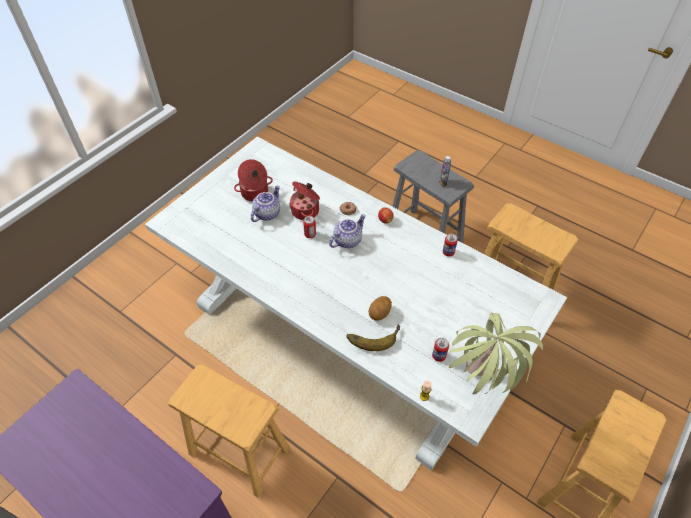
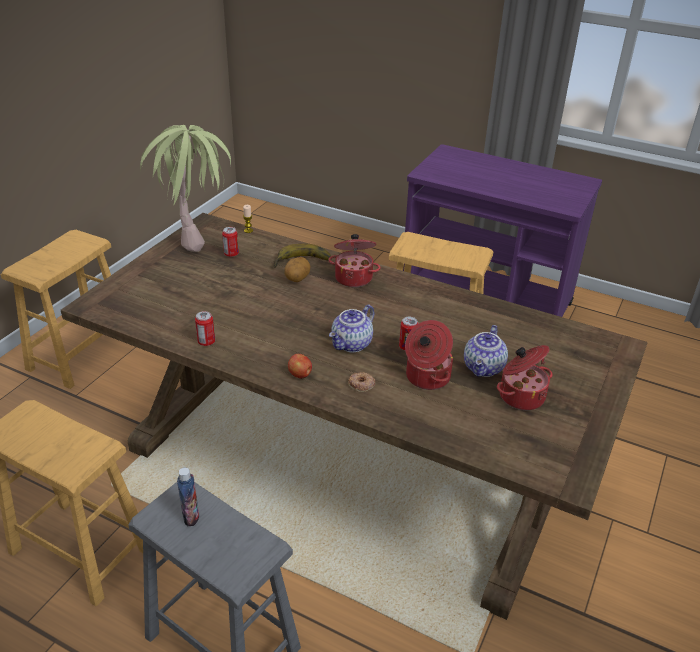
camera: 170 degrees right, 15 degrees down
(331, 310) = (354, 277): none -> cooking pot
(344, 333) = (347, 460): white dining table -> brown dining table

